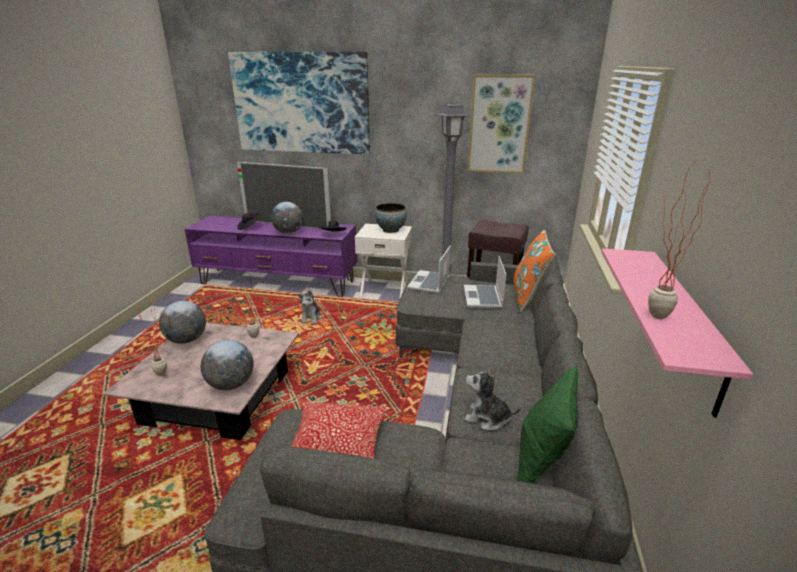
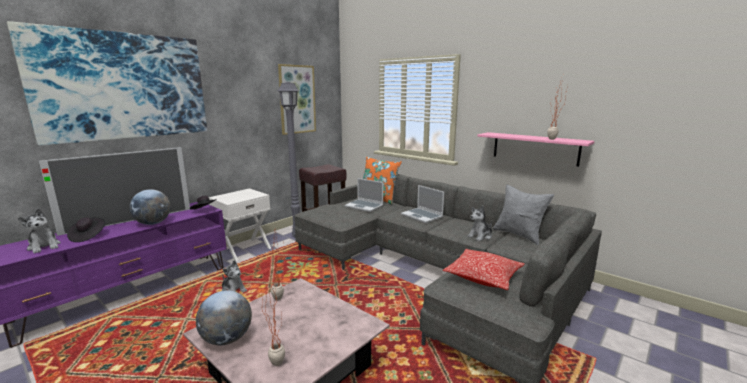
camera: 60 degrees left, 10 degrees down
(226, 225) = (44, 246): none -> plush toy
(231, 384) = (345, 322): globe -> none
(390, 230) = (242, 194): bowl -> none
(429, 283) = (324, 212): laptop -> laptop (422, 216)
(542, 462) = (519, 235): green pillow -> grey pillow

